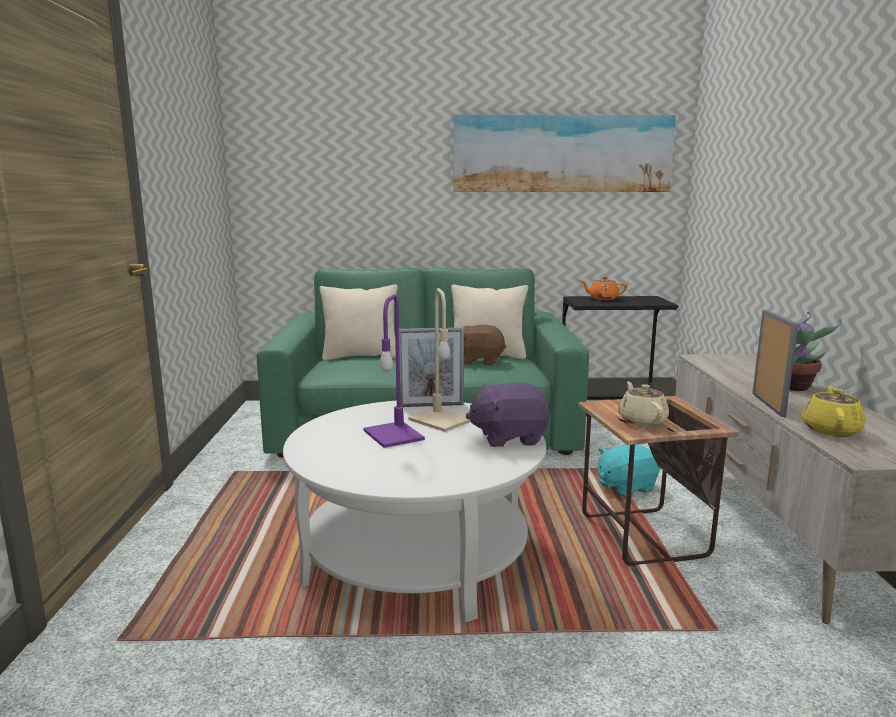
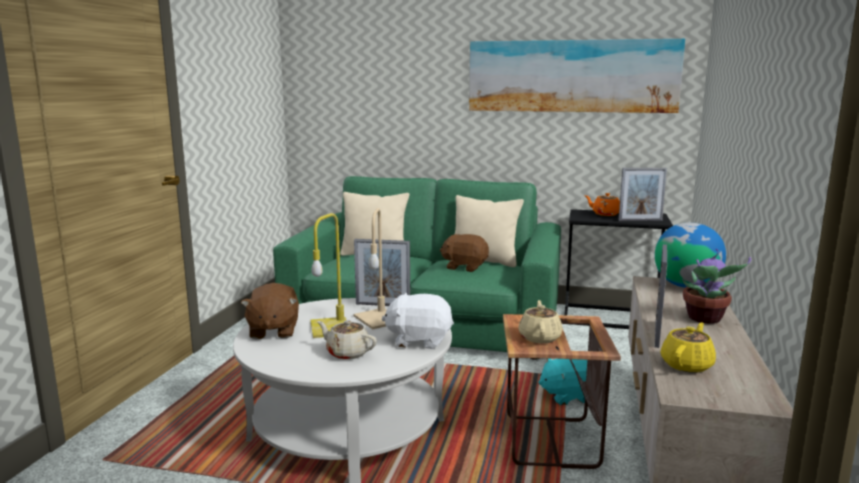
camera: 15 degrees right, 0 degrees up
(327, 445) = (273, 331): none -> brown plush toy
(392, 434) = (329, 327): purple table lamp -> yellow table lamp
(441, 460) = (347, 353): none -> beige teapot
(509, 438) = (419, 340): purple plush toy -> white plush toy
(643, 302) = (640, 220): none -> picture frame
(738, 359) = (686, 286): none -> globe

